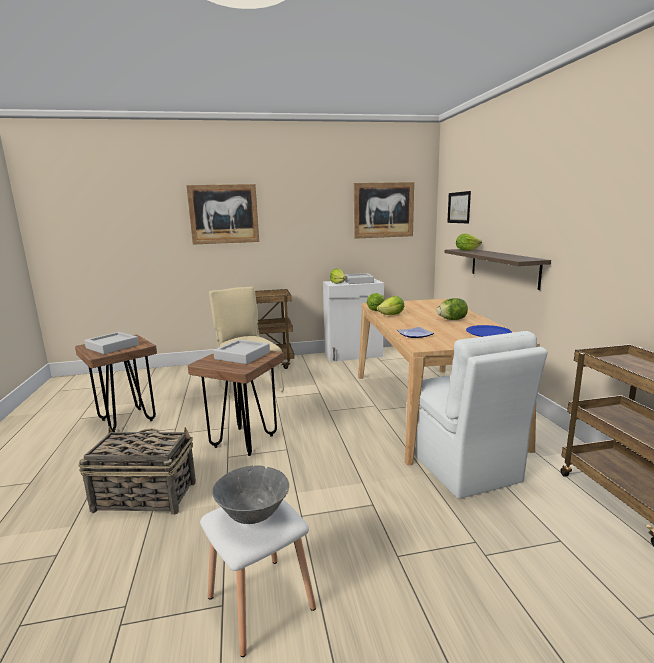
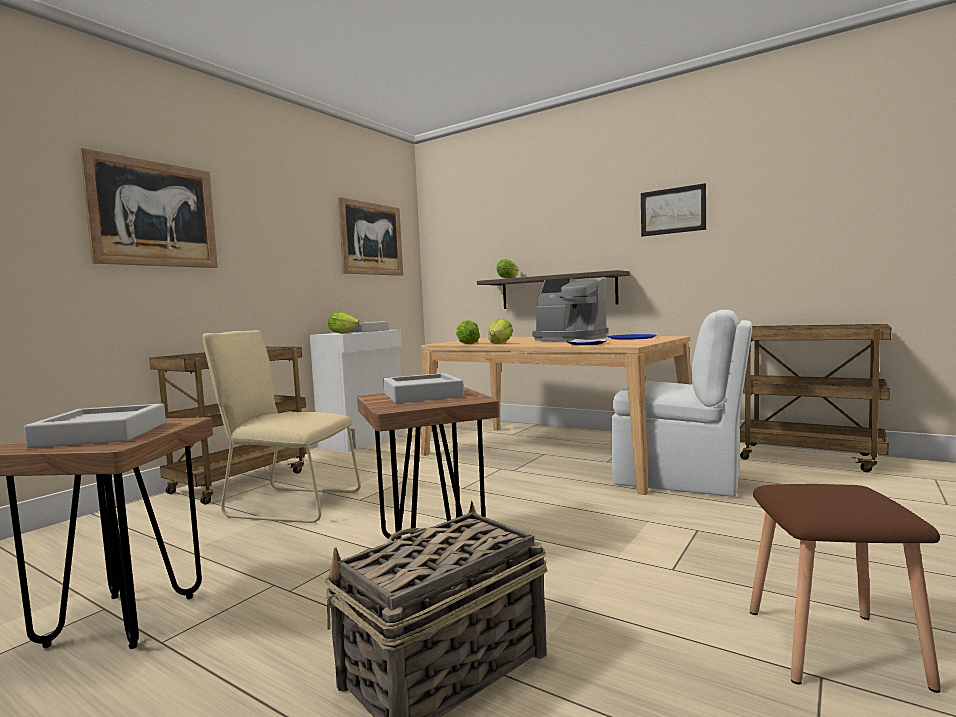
camera: 45 degrees left, 10 degrees down
(253, 516) = (841, 495): grey bowl -> none
(259, 604) = (836, 648): white stool -> brown stool
(452, 320) = (568, 339): lettuce -> coffee machine
(459, 207) = (467, 237): picture -> picture (672, 211)

